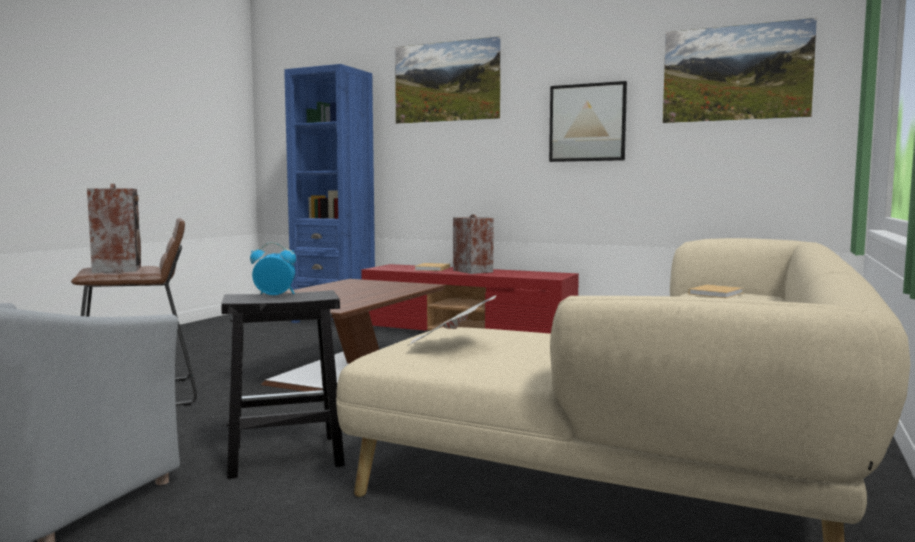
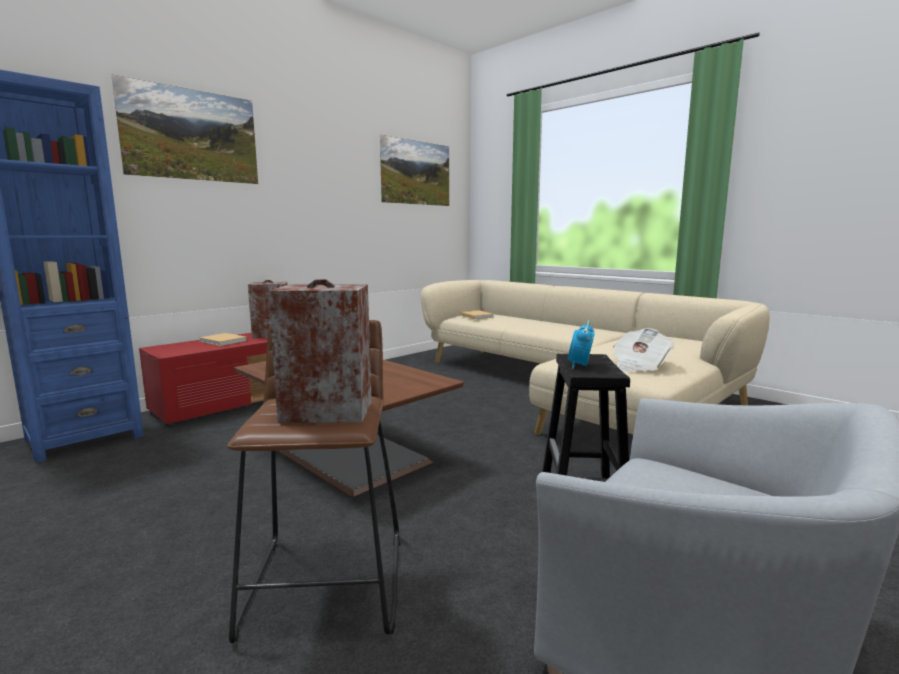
camera: 70 degrees left, 5 degrees up
(587, 122) = (333, 196): picture -> none

